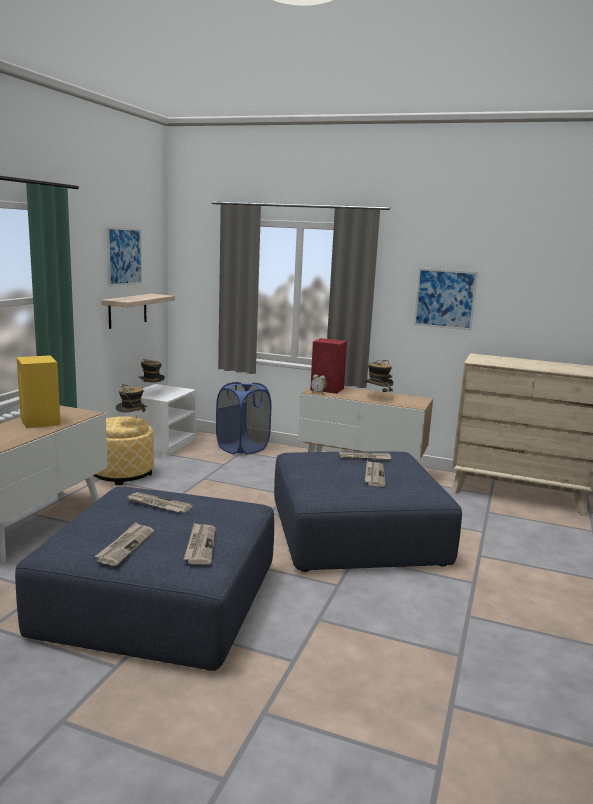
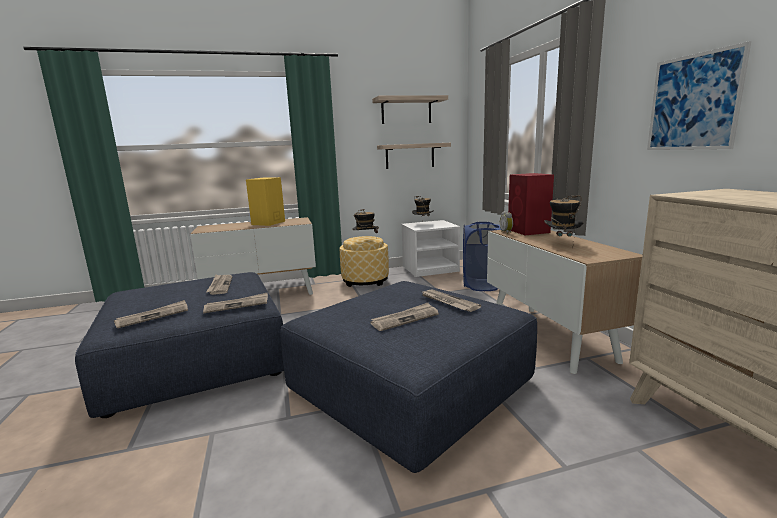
camera: 55 degrees right, 0 degrees up
(124, 256) = (406, 111): picture -> shelf
(125, 546) = (137, 300): newspaper -> newspaper (237, 305)

